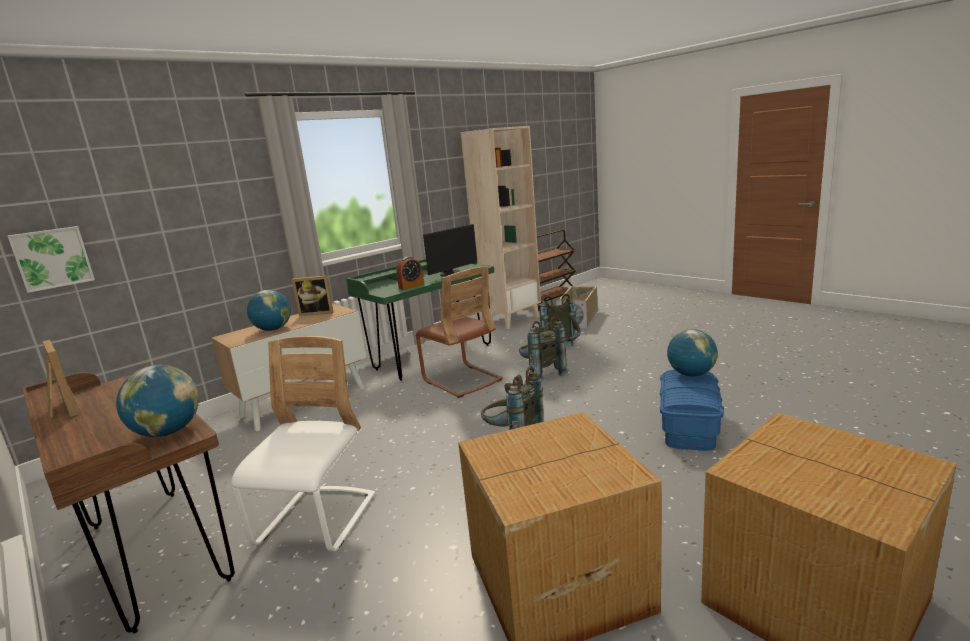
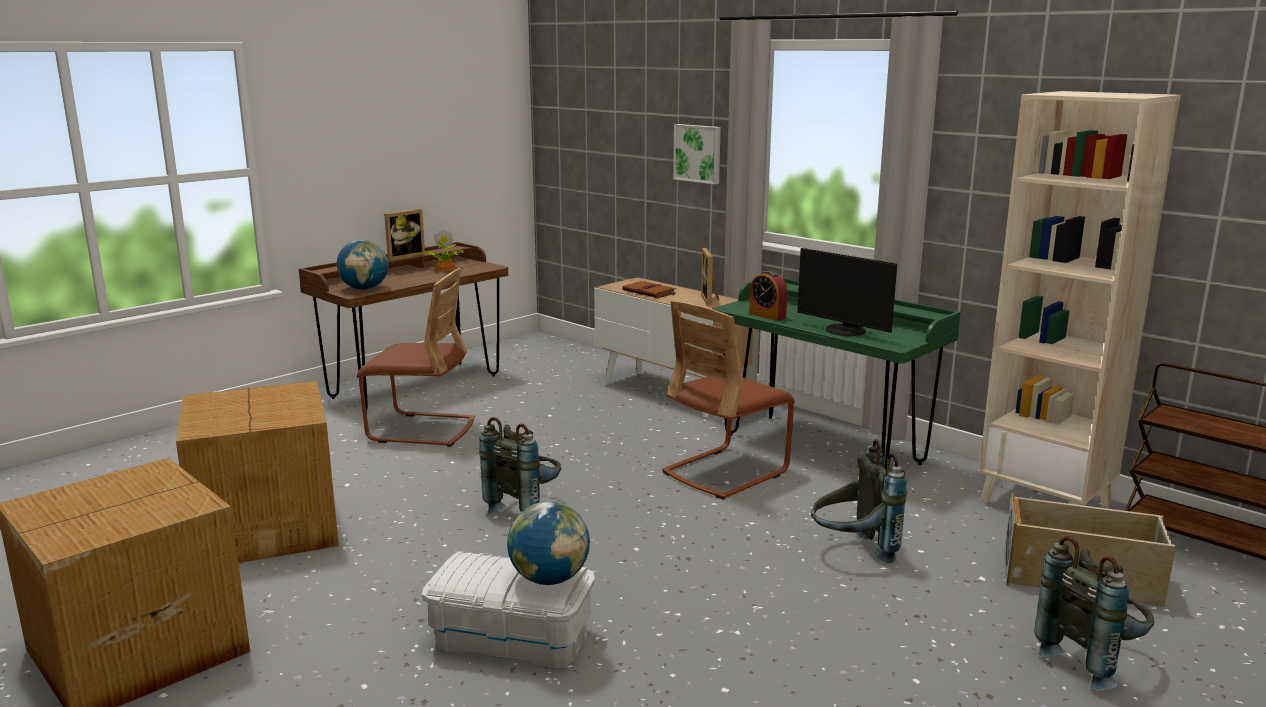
camera: 85 degrees right, 0 degrees up
(52, 258) = (578, 159): picture -> picture (698, 153)
(110, 400) = (444, 269): none -> potted plant
(273, 329) = (650, 292): globe -> brown book
(317, 521) = (421, 430): white chair -> brown chair
(541, 374) = (744, 530): grey backpack -> grey backpack (1092, 661)
(689, 427) = (511, 639): blue storage box -> white storage box

